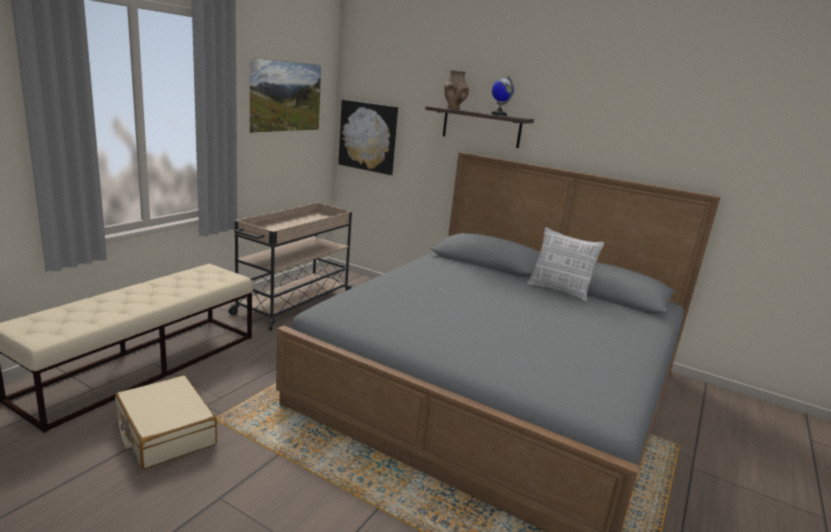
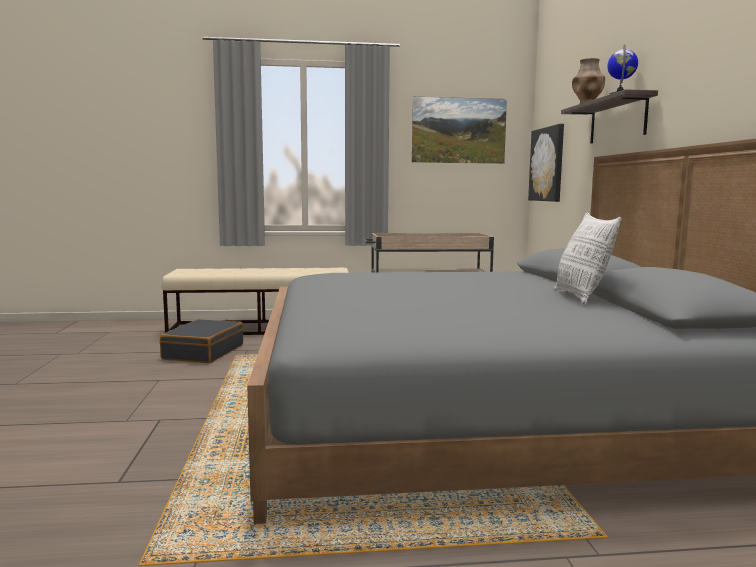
camera: 55 degrees right, 10 degrees down
(165, 432) = (203, 352): beige suitcase -> black suitcase

